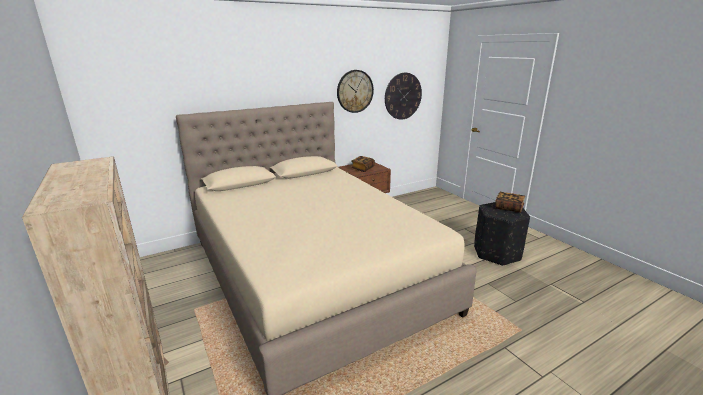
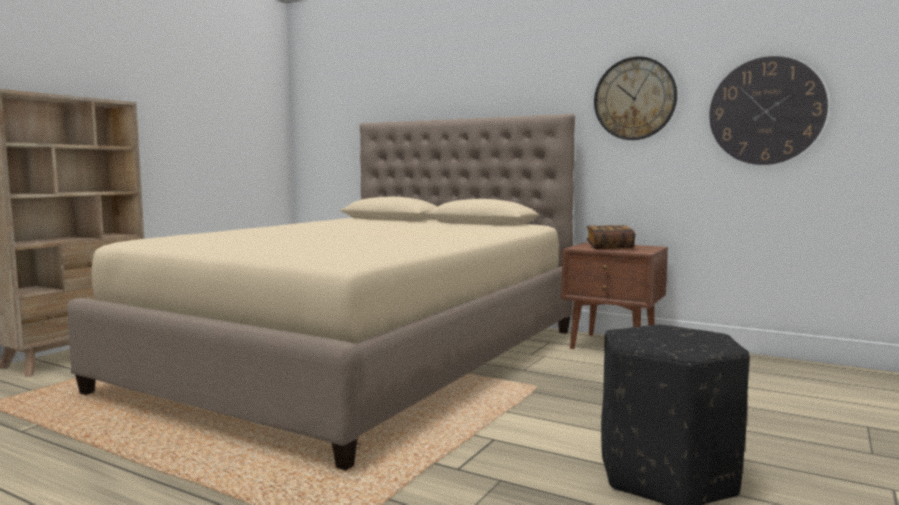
camera: 60 degrees right, 15 degrees down
(509, 208) = (697, 340): book -> none

